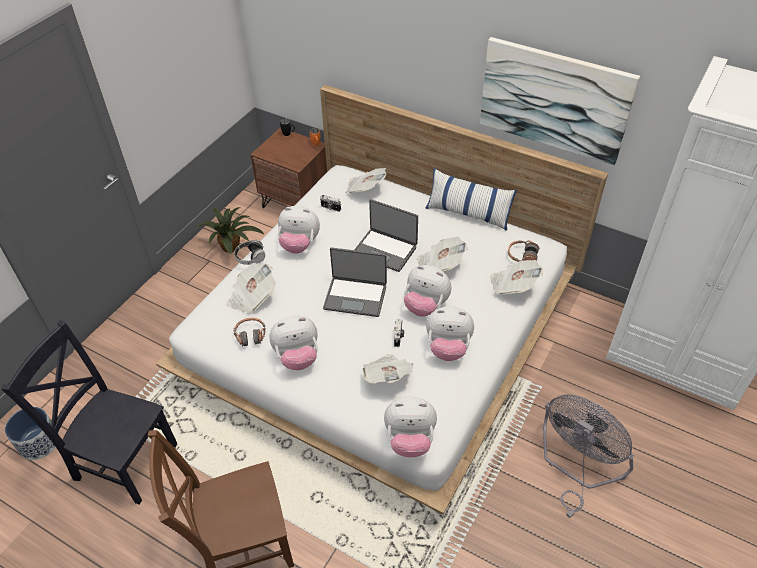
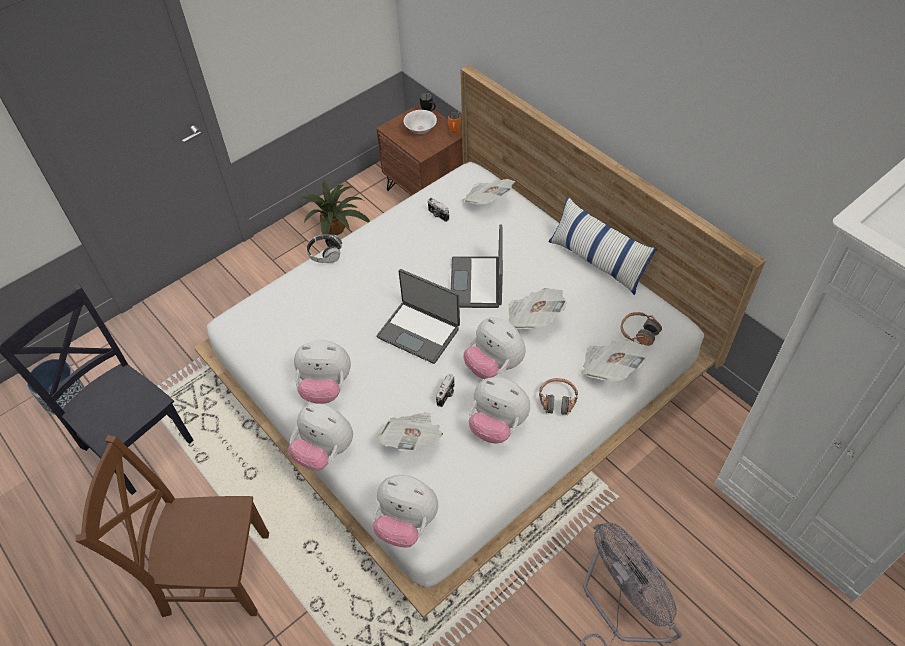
camera: 20 degrees right, 5 degrees up
(250, 335) = (287, 347): headphones -> headphones (557, 400)
(252, 297) = (307, 302): newspaper -> none
(288, 148) = (421, 129): none -> white bowl
(299, 245) = (384, 252): plush toy -> plush toy (324, 451)
(385, 250) = (477, 283): laptop -> laptop turned 45 degrees clockwise
(554, 100) = (715, 150): picture -> none

